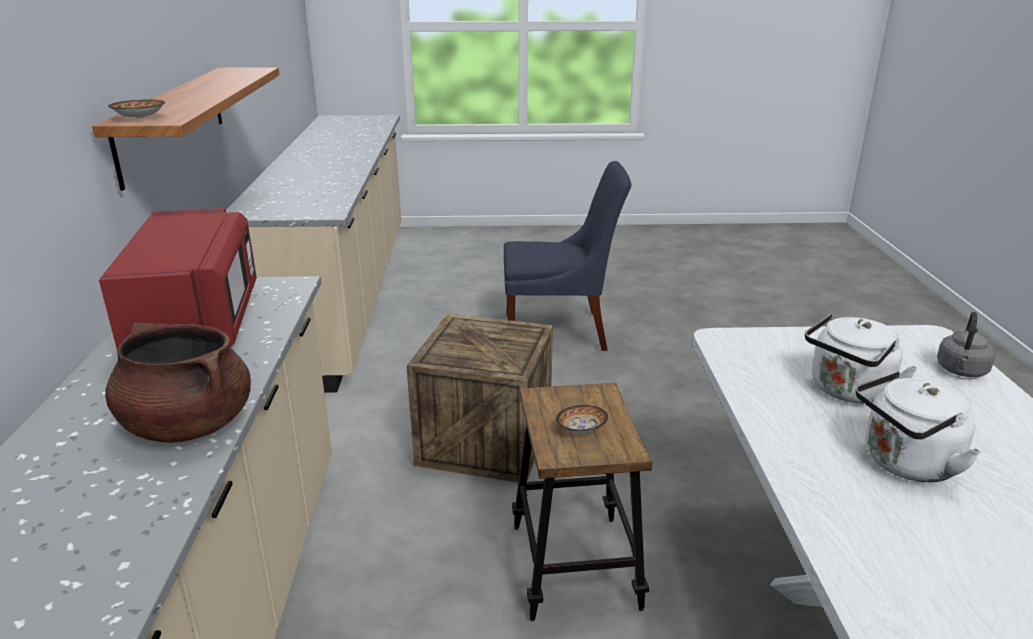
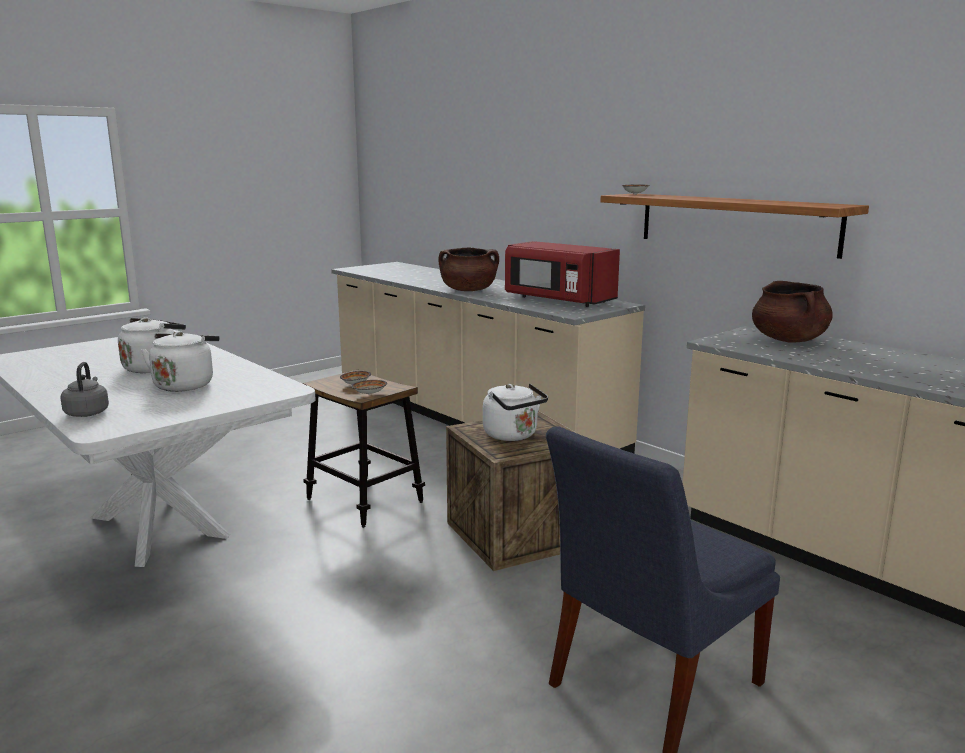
camera: 140 degrees right, 10 degrees down
(281, 199) = (789, 340): none -> brown cooking pot
(491, 343) = (513, 436): none -> white kettle
(591, 395) = (368, 394): none -> bowl

